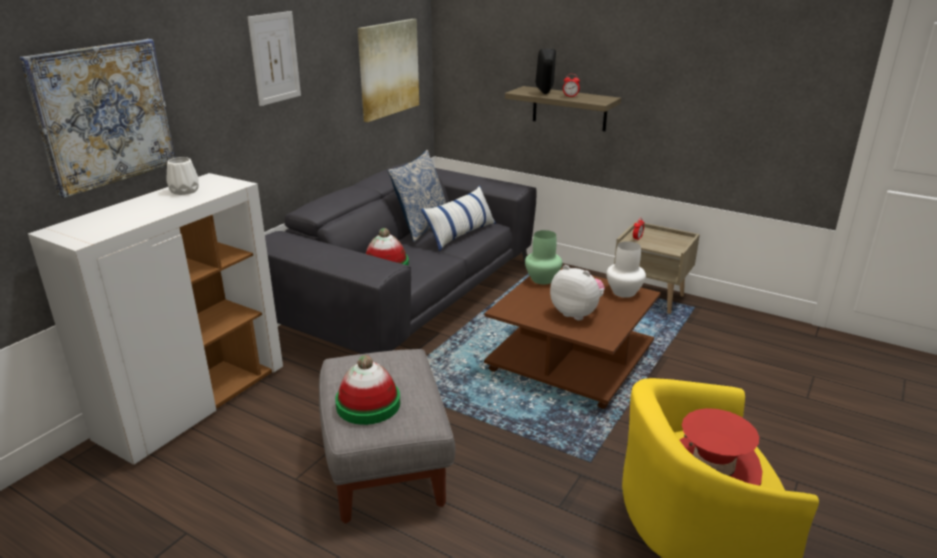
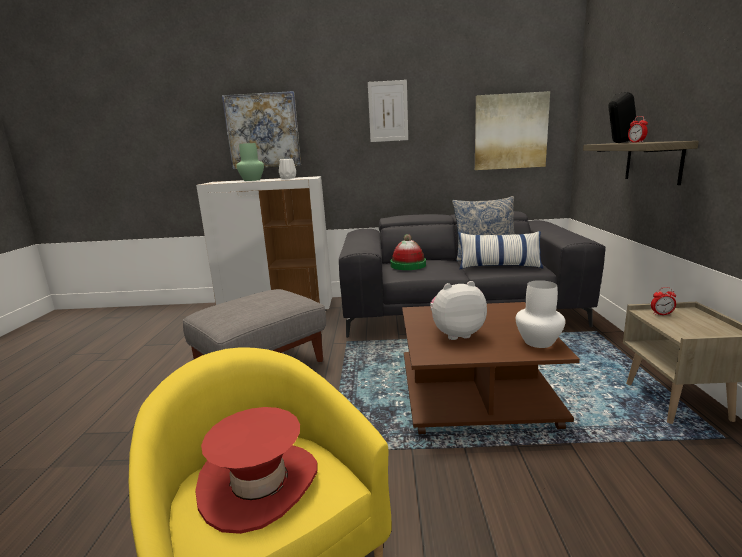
camera: 60 degrees right, 10 degrees down
(368, 404) = (230, 307): hat -> none
(542, 280) = (492, 308): green vase -> green vase (251, 180)
(576, 313) = (456, 334): plush toy -> plush toy turned 105 degrees counterclockwise

